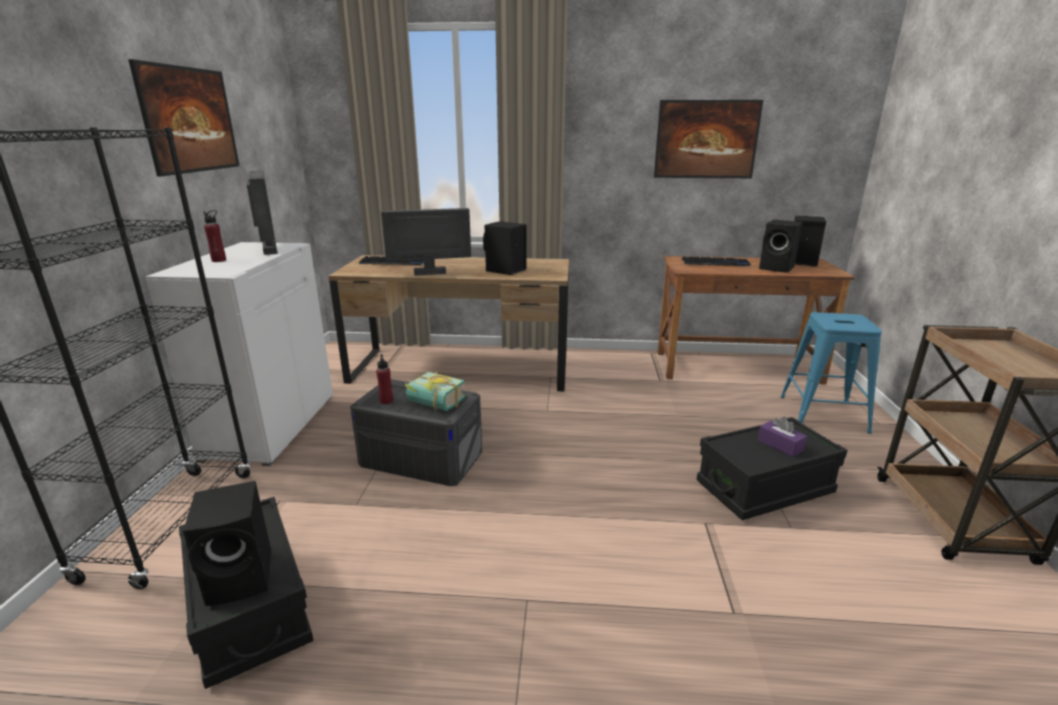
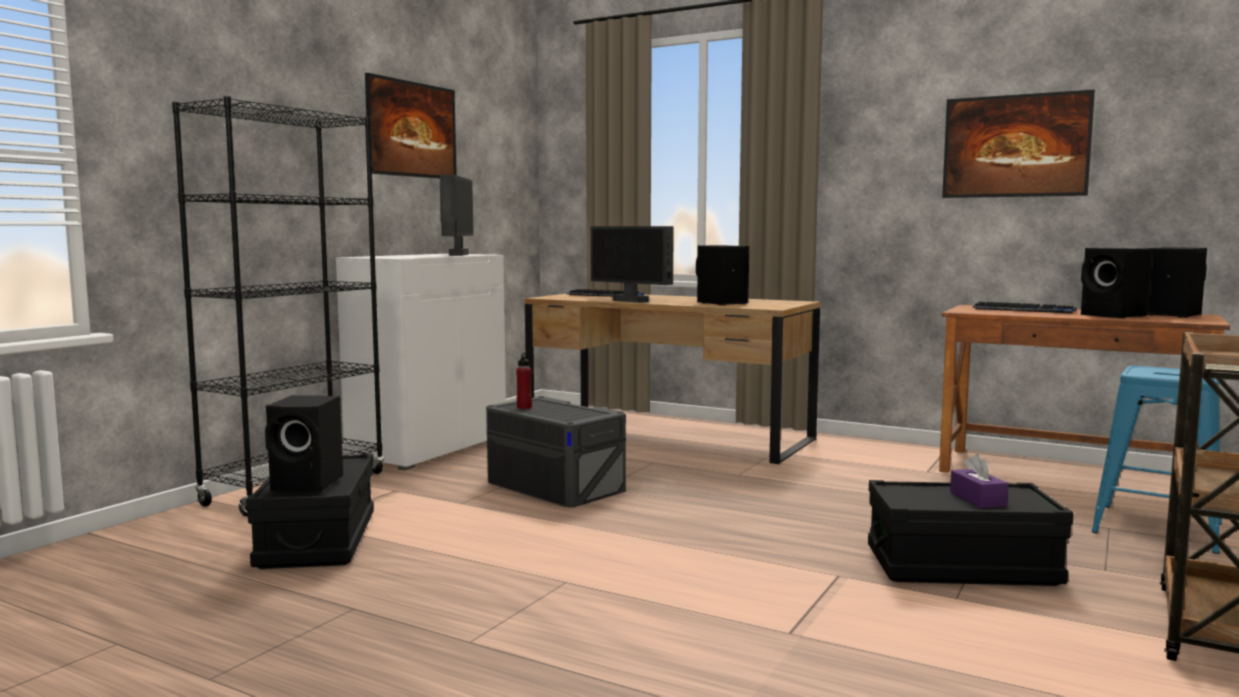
camera: 25 degrees right, 15 degrees down
(219, 260) = (405, 255): red bottle -> none
(430, 273) = (631, 301): monitor -> monitor turned 150 degrees counterclockwise
(433, 405) = (566, 413): book -> none

